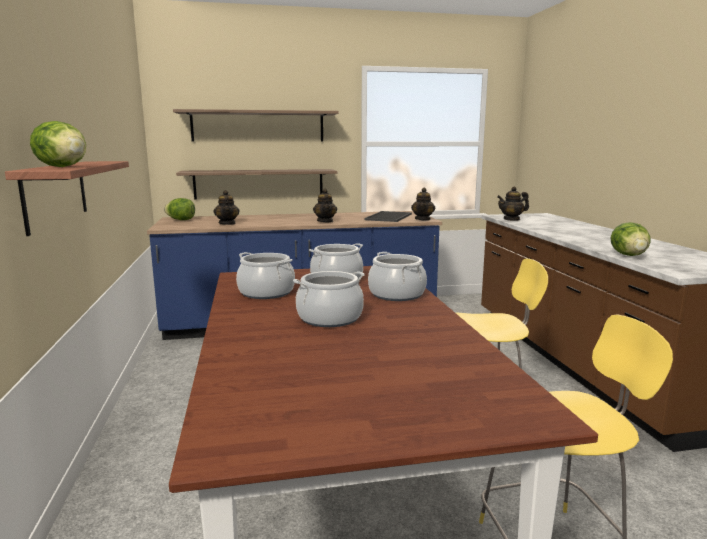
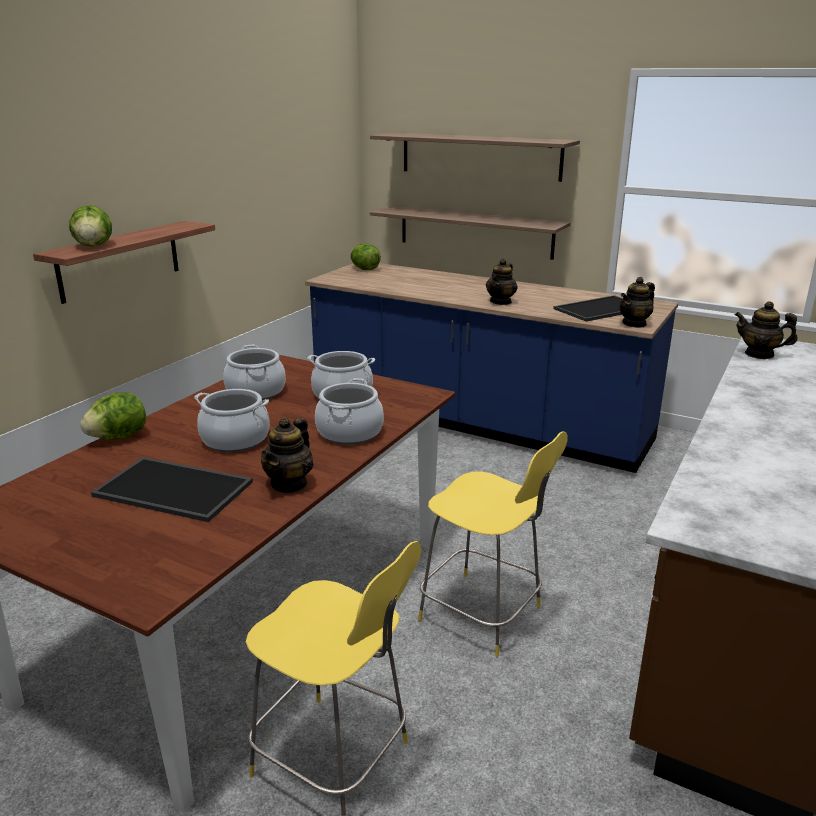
camera: 40 degrees right, 10 degrees up
(227, 223) = (393, 284): teapot -> teapot (289, 484)
(368, 355) = (176, 488): none -> tray
(629, 255) = (709, 474): lettuce -> lettuce (118, 437)

